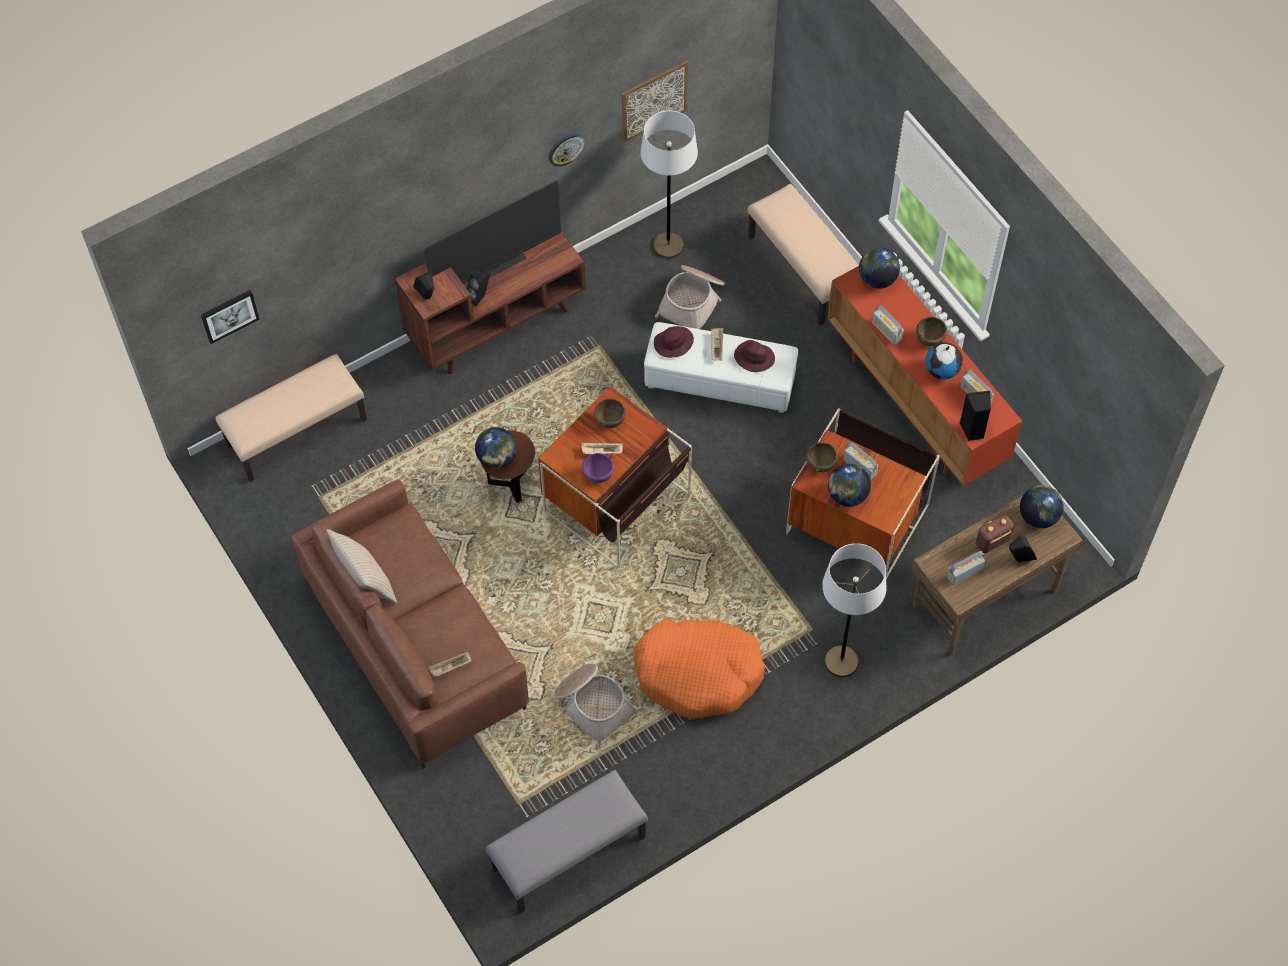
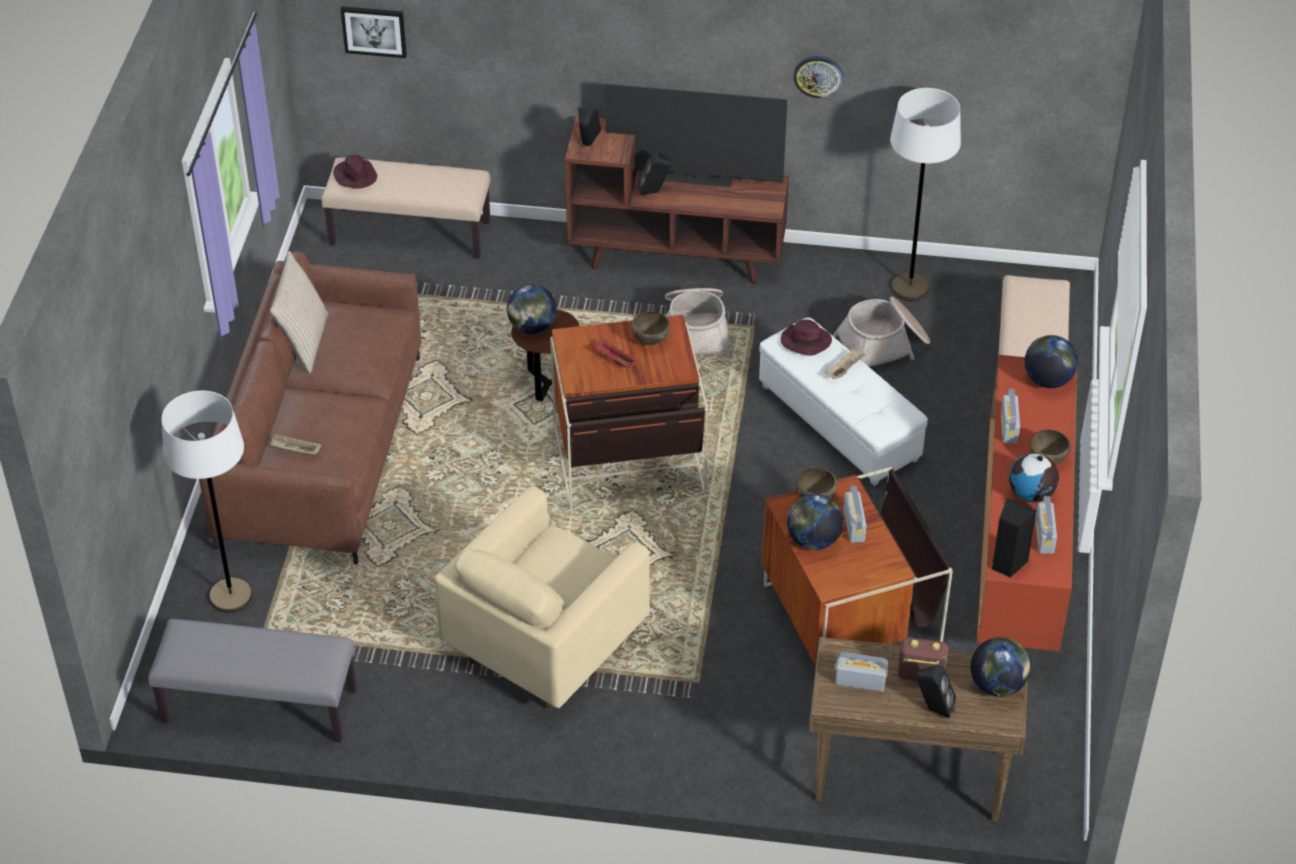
camera: 40 degrees right, 15 degrees down
(593, 705) = (419, 603): basket -> basket (696, 331)
(598, 476) = (589, 376): purple bowl -> none
(601, 452) = (614, 360): beige tray -> red tray
(654, 100) = (945, 81): picture -> none
(698, 673) = (546, 644): orange dog bed -> beige armchair
(753, 358) = (872, 399): purple hat -> purple hat (355, 176)
(841, 662) = (696, 730): white floor lamp -> white floor lamp (231, 597)

